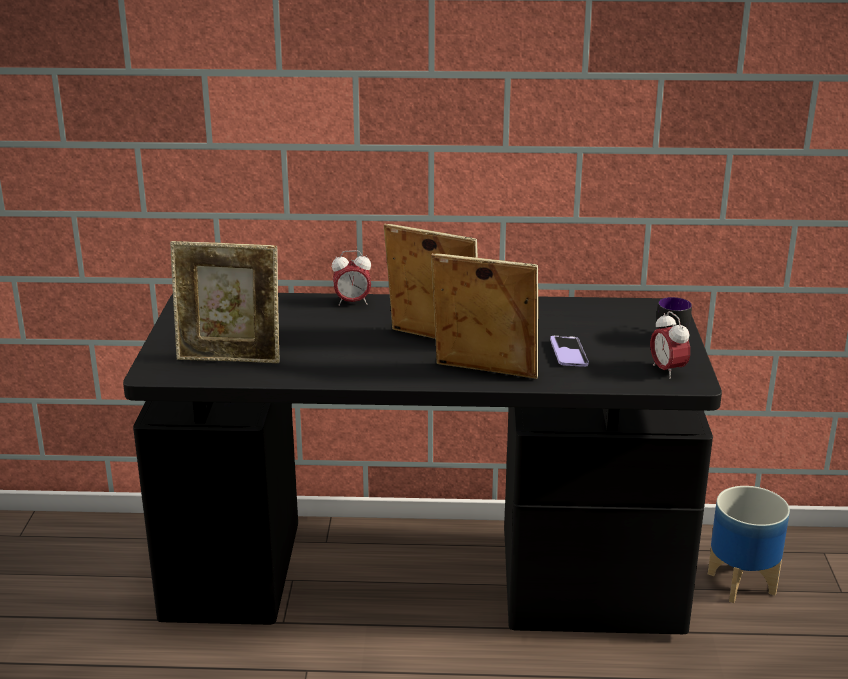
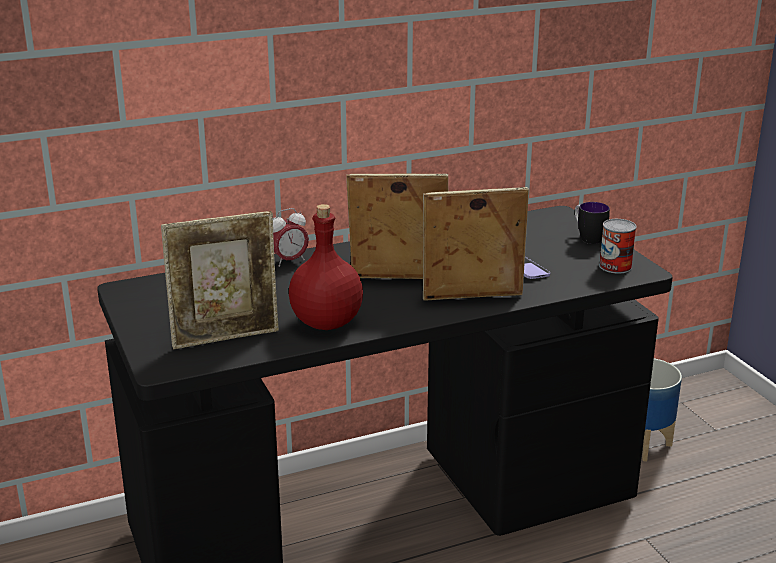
camera: 25 degrees left, 0 degrees up
(327, 364) = (326, 322): none -> red bottle
(667, 371) = (615, 266): alarm clock -> can

